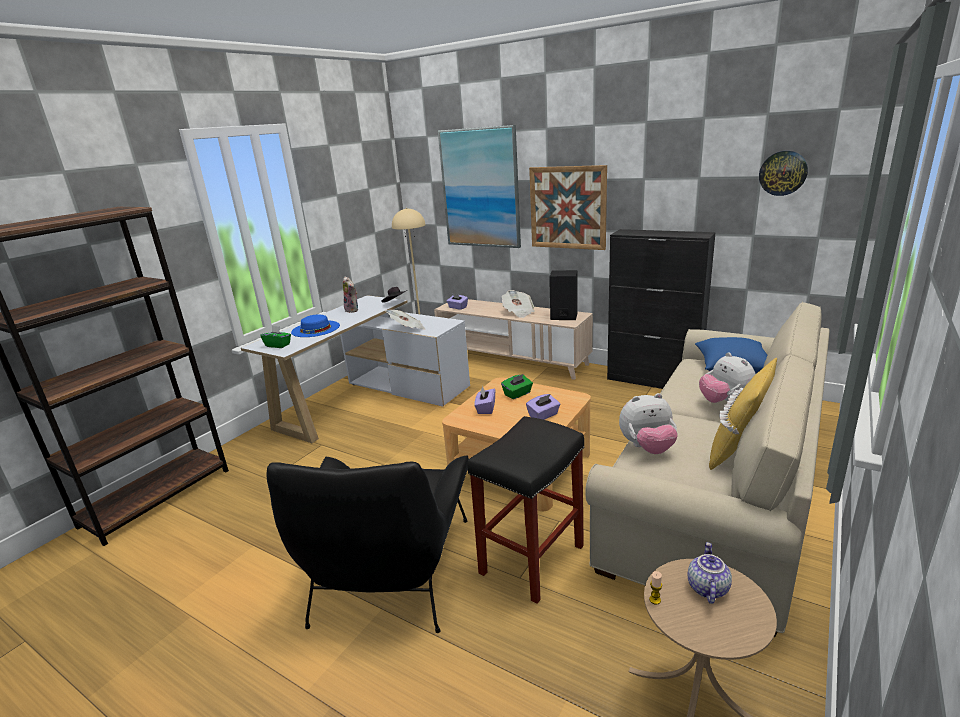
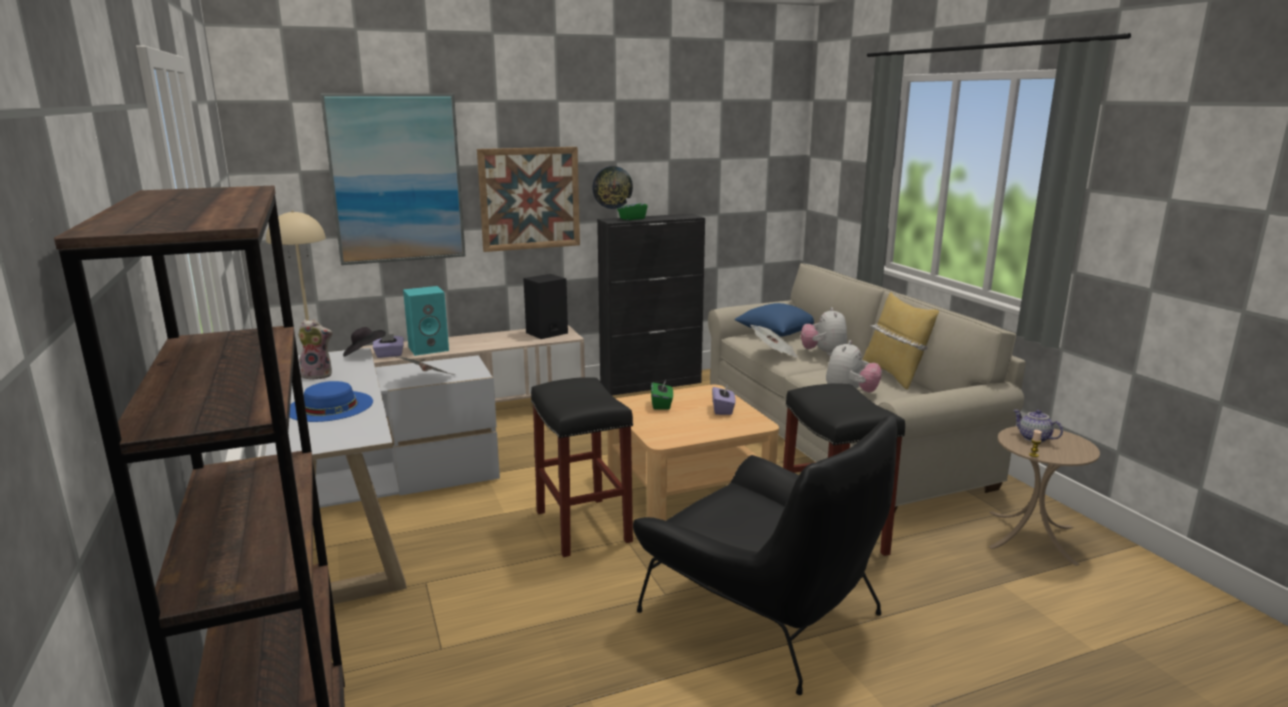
camera: 55 degrees left, 5 degrees down
(278, 345) = (332, 437): green tissue box -> green tissue box (632, 219)
(423, 456) = (582, 526): none -> black stool
(482, 309) = (429, 348): none -> turquoise speaker
(485, 408) = (665, 424): purple tissue box -> none
(518, 312) = (486, 341): newspaper -> newspaper (774, 353)
(725, 403) = (823, 353): plush toy -> plush toy turned 75 degrees clockwise
(783, 173) = (738, 154): wall clock -> wall clock (612, 187)

